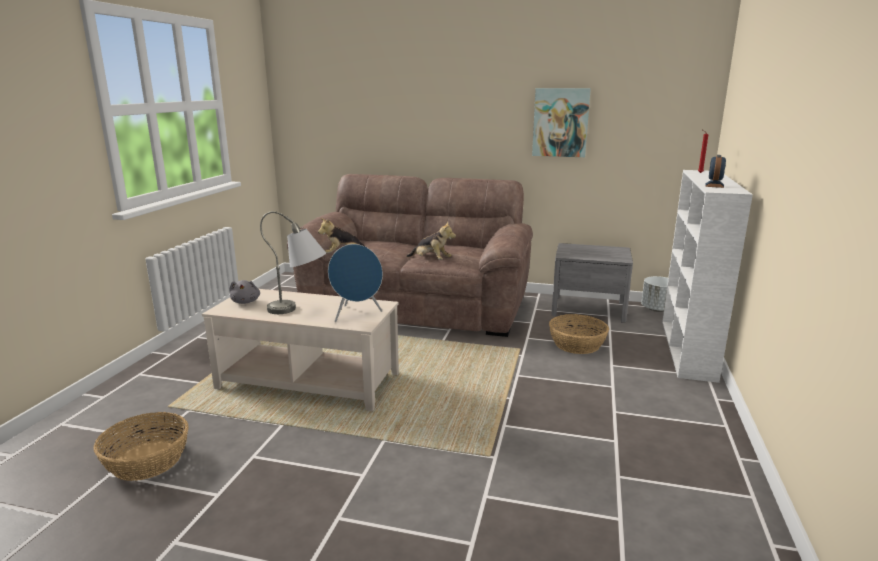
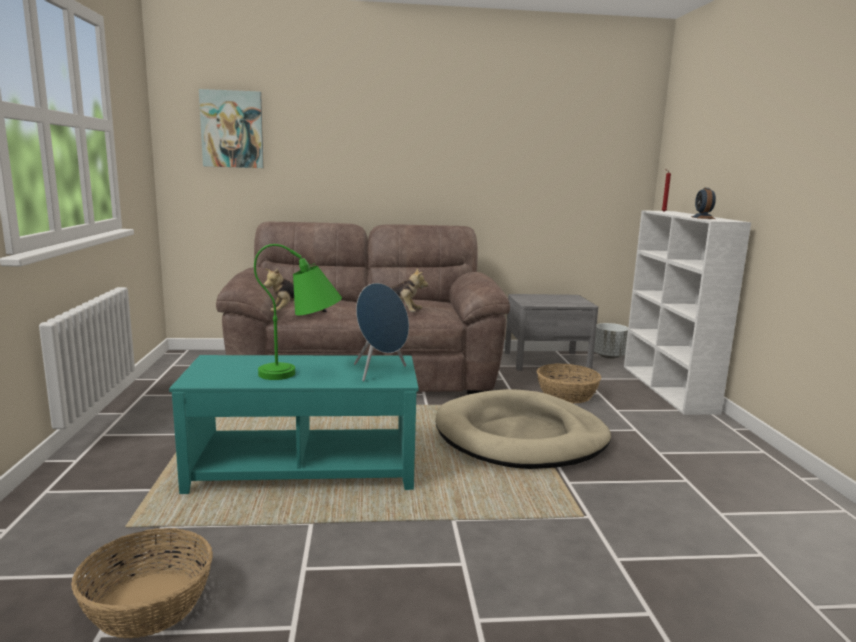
camera: 20 degrees left, 5 degrees down
(246, 302) = (218, 370): grey plush toy -> none
(299, 310) = (302, 373): grey table lamp -> green table lamp
(309, 381) = (304, 468): beige coffee table -> turquoise coffee table
(499, 378) = (521, 436): none -> beige dog bed
(560, 122) = (508, 165): picture -> picture (232, 129)

